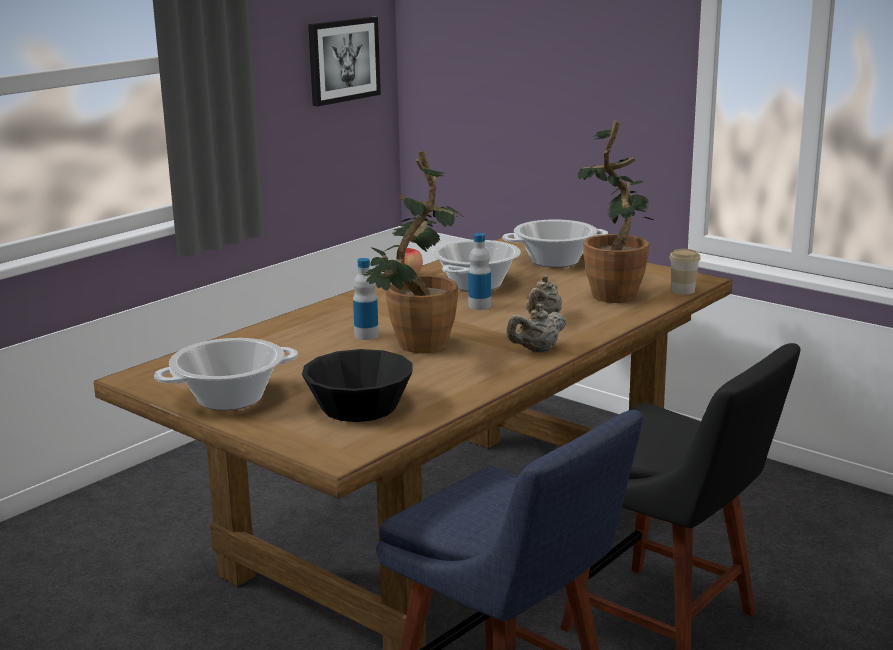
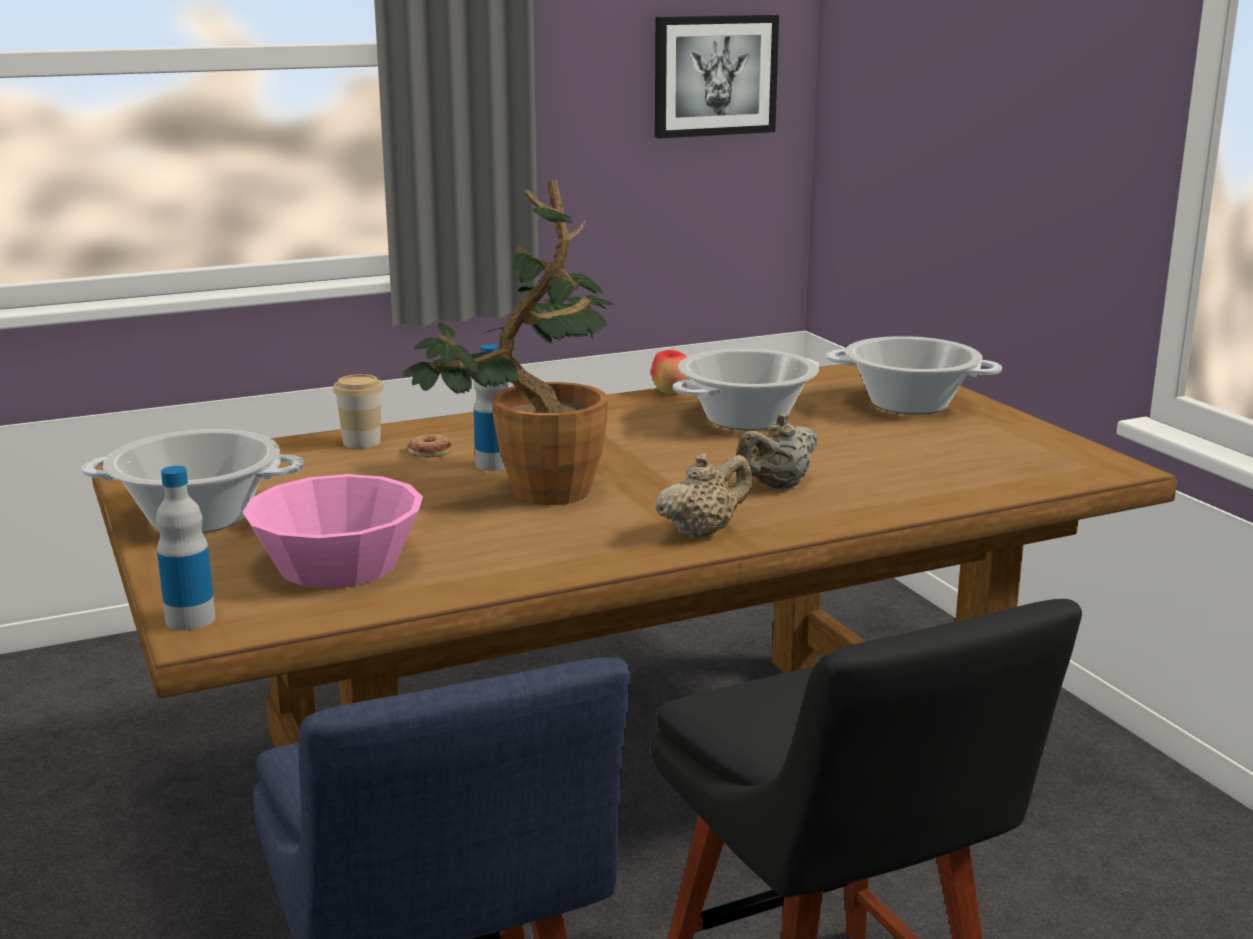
camera: 25 degrees right, 0 degrees up
(314, 334) = (430, 451): none -> donut
(358, 406) = (337, 564): black bowl -> pink bowl
(479, 306) = (708, 450): bottle -> bottle (190, 619)
(537, 350) = (703, 532): beige teapot -> beige teapot turned 150 degrees clockwise
(618, 292) = (951, 466): potted plant -> none
(683, 291) = (1064, 480): cup -> cup (361, 442)

